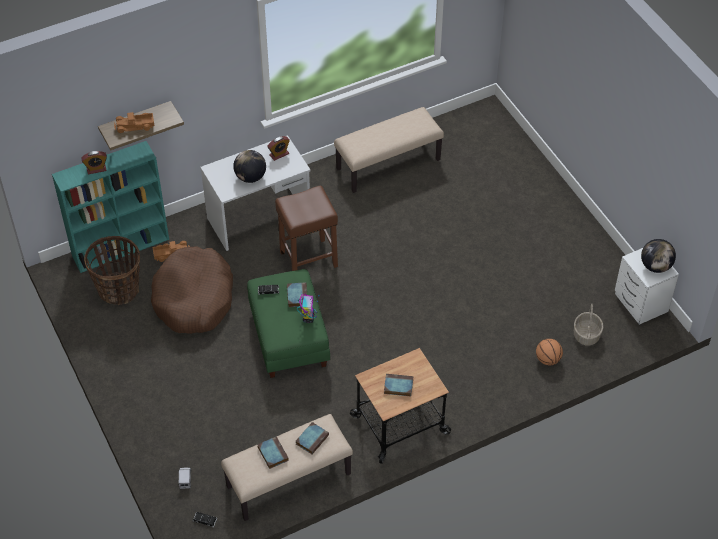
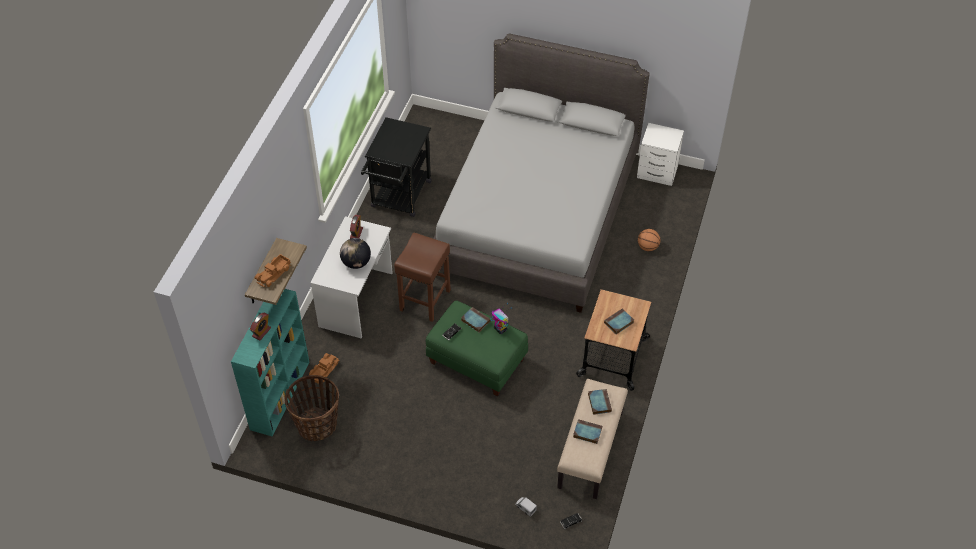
camera: 45 degrees left, 0 degrees up
(194, 299) = (379, 387): brown dog bed -> none
(388, 164) = (399, 198): beige bench -> black cart
(485, 259) = (537, 214): none -> grey bed
(586, 335) = (651, 215): basket -> none
(655, 266) = (666, 135): globe -> none

